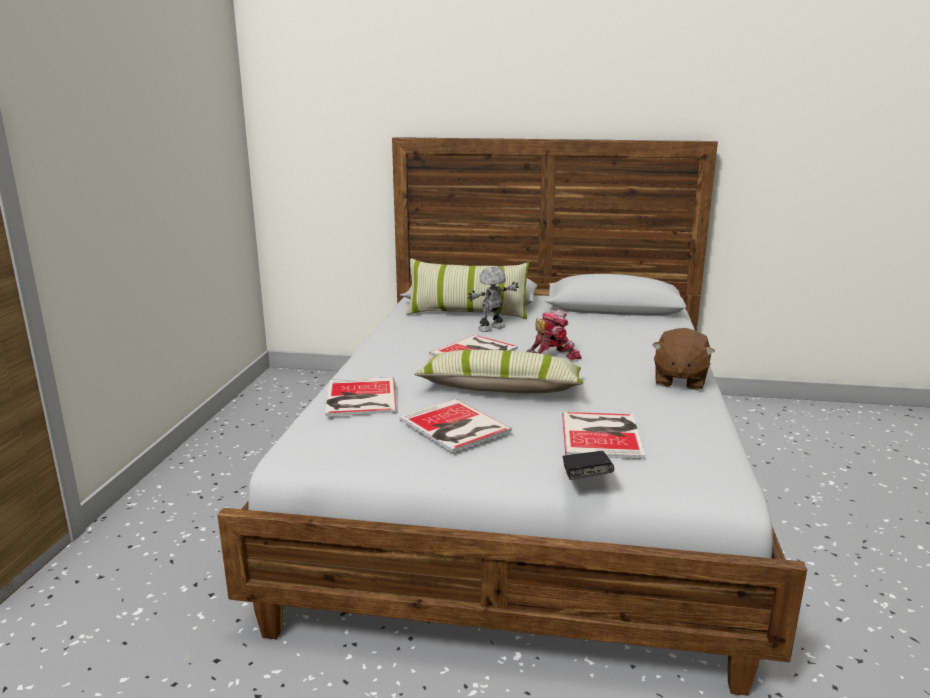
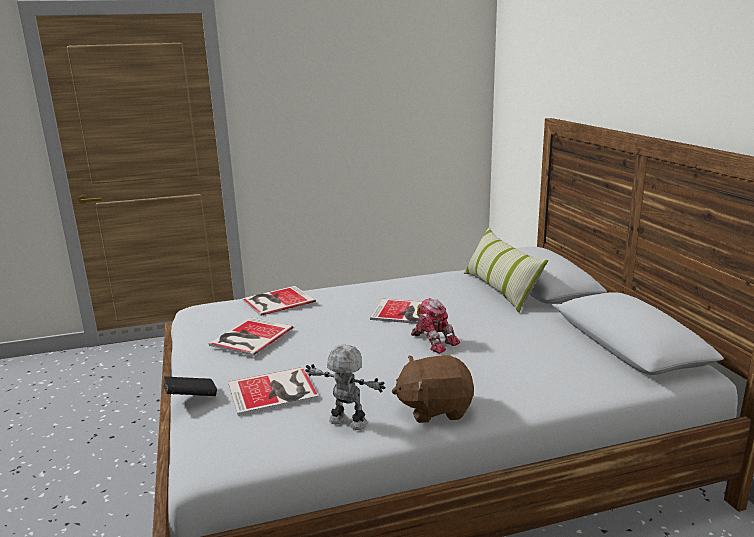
camera: 65 degrees right, 0 degrees up
(492, 328) = (474, 306): toy robot -> toy robot (347, 423)
(500, 389) = (336, 337): pillow -> none

